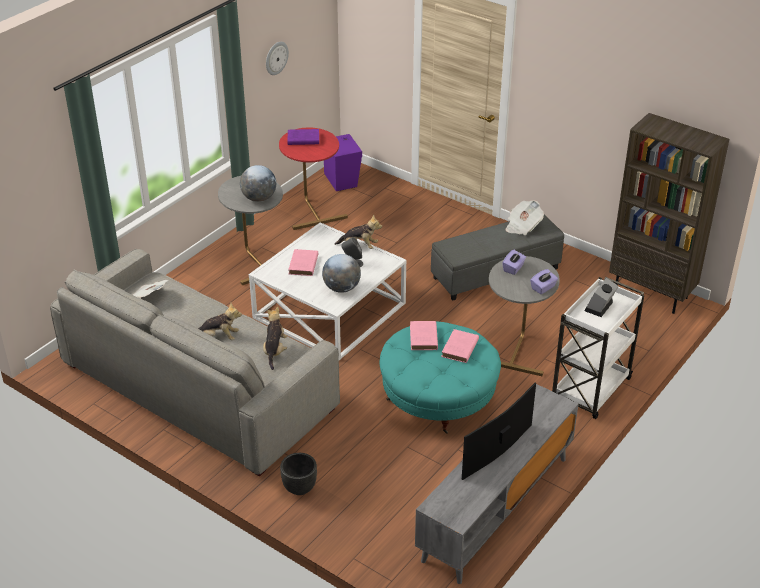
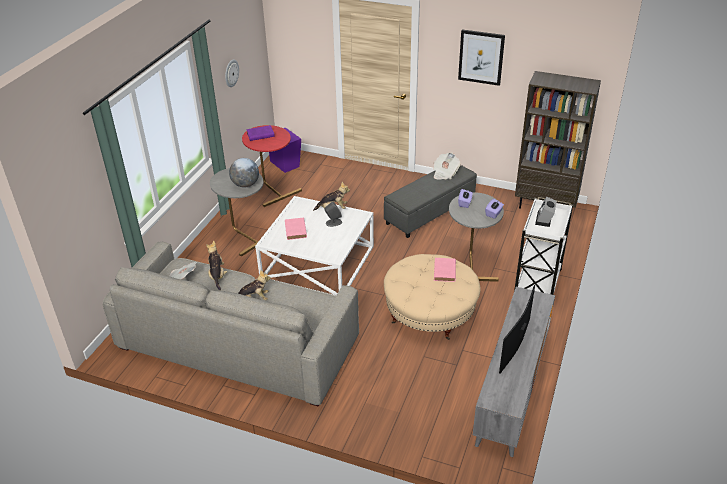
camera: 15 degrees left, 0 degrees up
(275, 351) = (304, 302): plush toy -> plush toy (217, 275)
(299, 488) = (354, 409): black planter -> none
(341, 288) = (334, 243): globe -> none
(423, 338) = (414, 269): pink book -> none
(438, 397) = (430, 313): turquoise ottoman -> beige ottoman
(586, 84) = (481, 57): none -> picture

